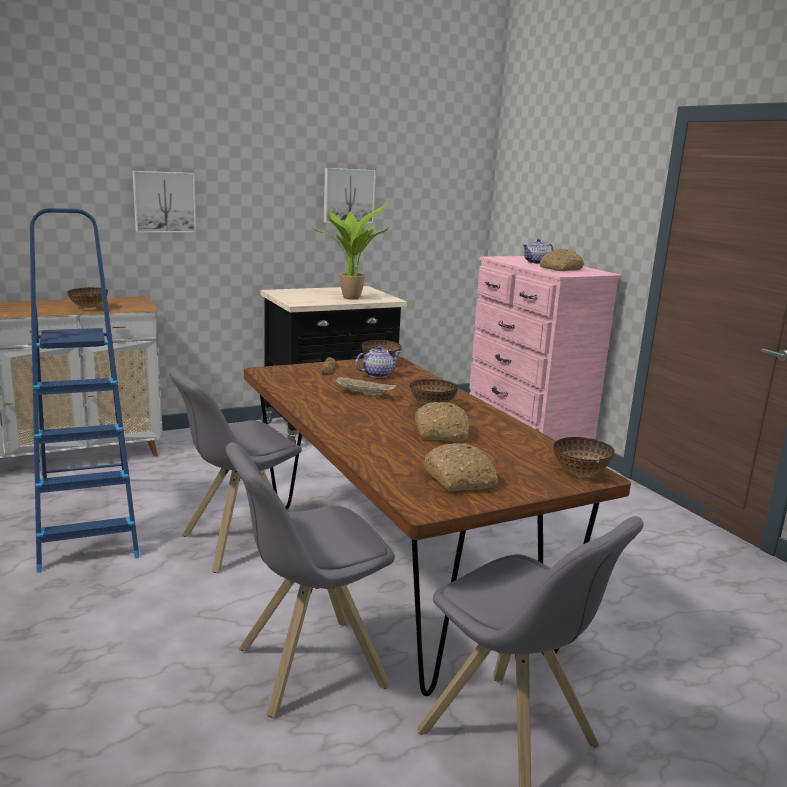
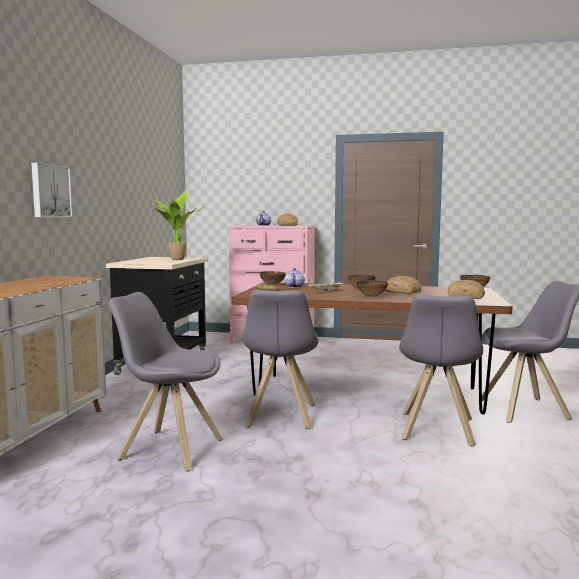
camera: 50 degrees left, 10 degrees down
(87, 520) = (170, 449): blue step ladder -> grey chair
(88, 307) = (46, 283): bowl -> bowl (371, 296)
(348, 196) = (135, 190): picture -> none

